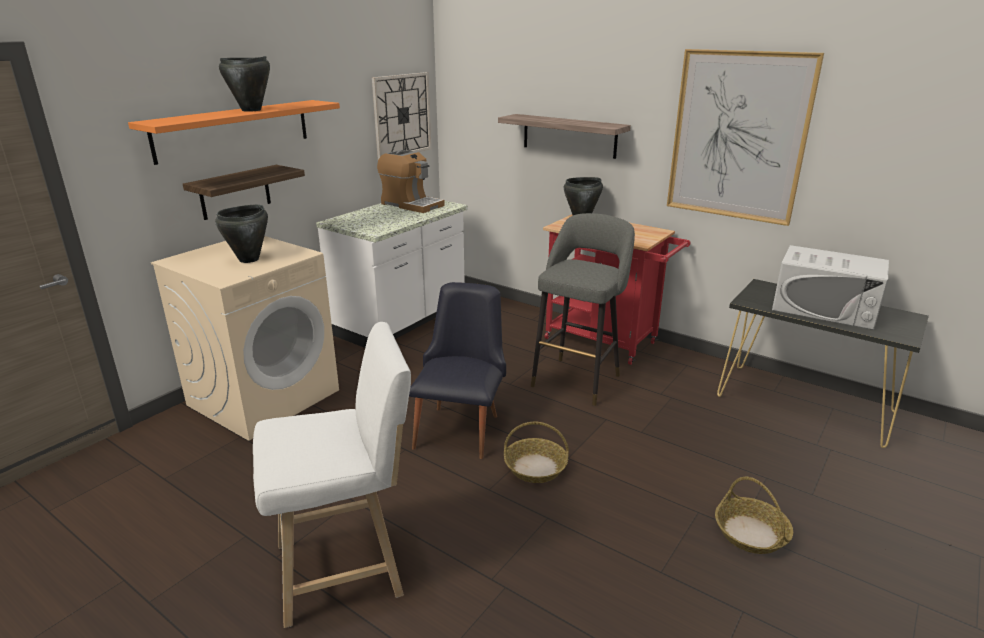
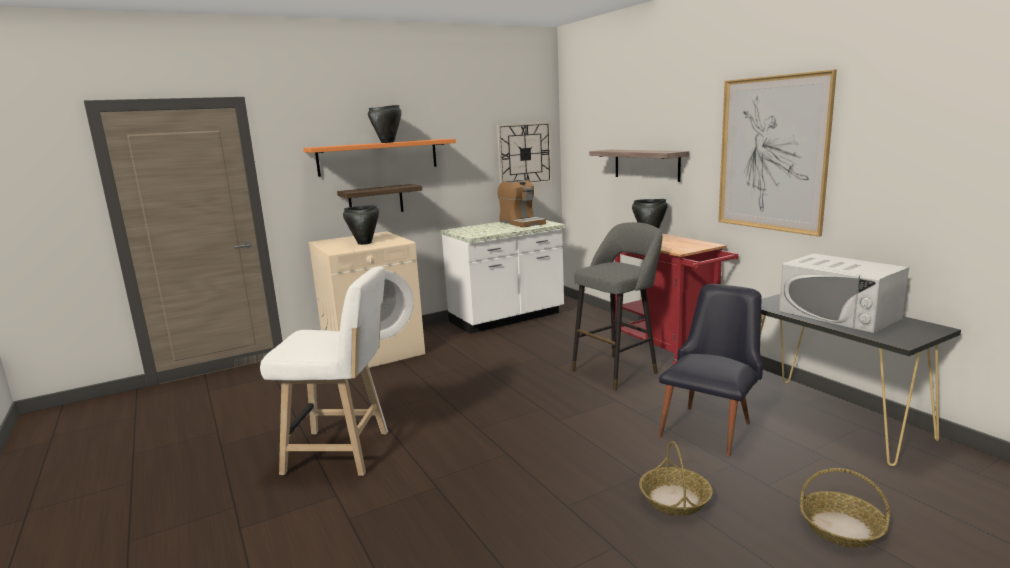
camera: 25 degrees right, 10 degrees down
(461, 426) = (493, 387): black chair -> black chair (711, 426)
(536, 467) = (527, 421): basket -> basket (841, 528)

